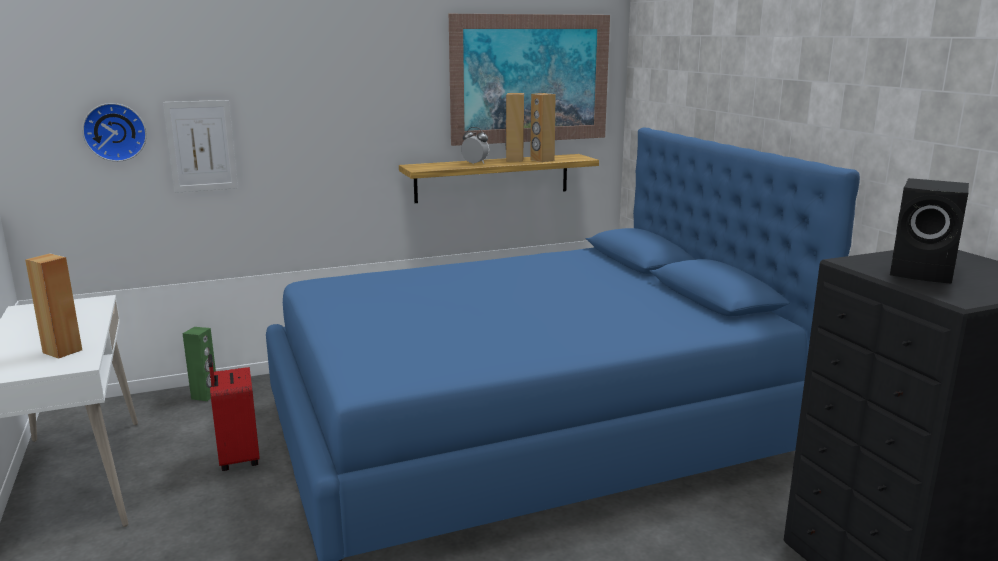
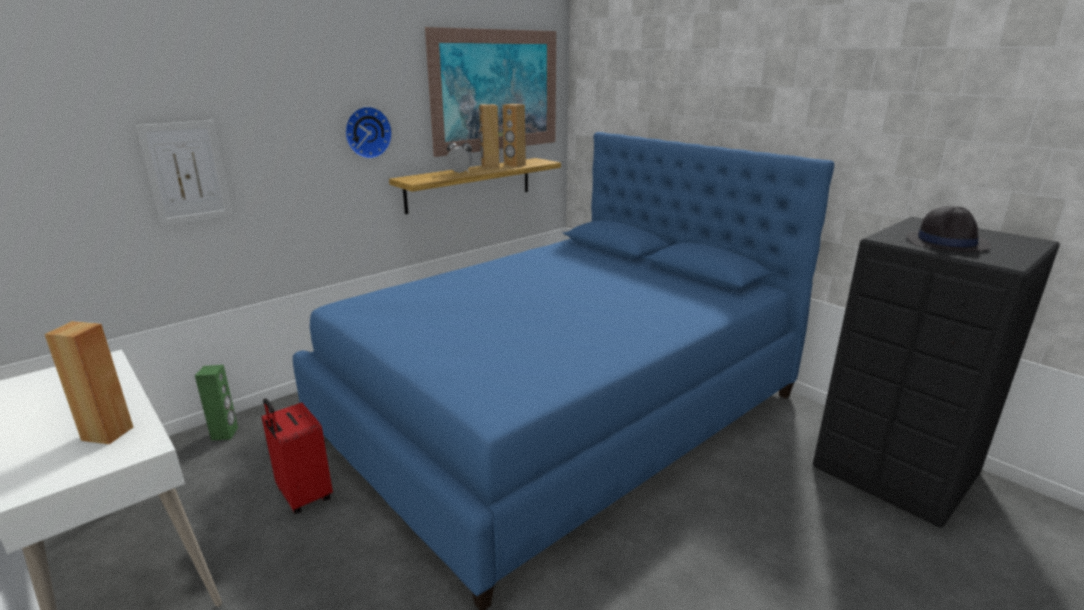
camera: 20 degrees left, 5 degrees up
(115, 132) = (80, 162): wall clock -> wall clock (367, 132)
(924, 273) = (947, 242): black speaker -> black hat

